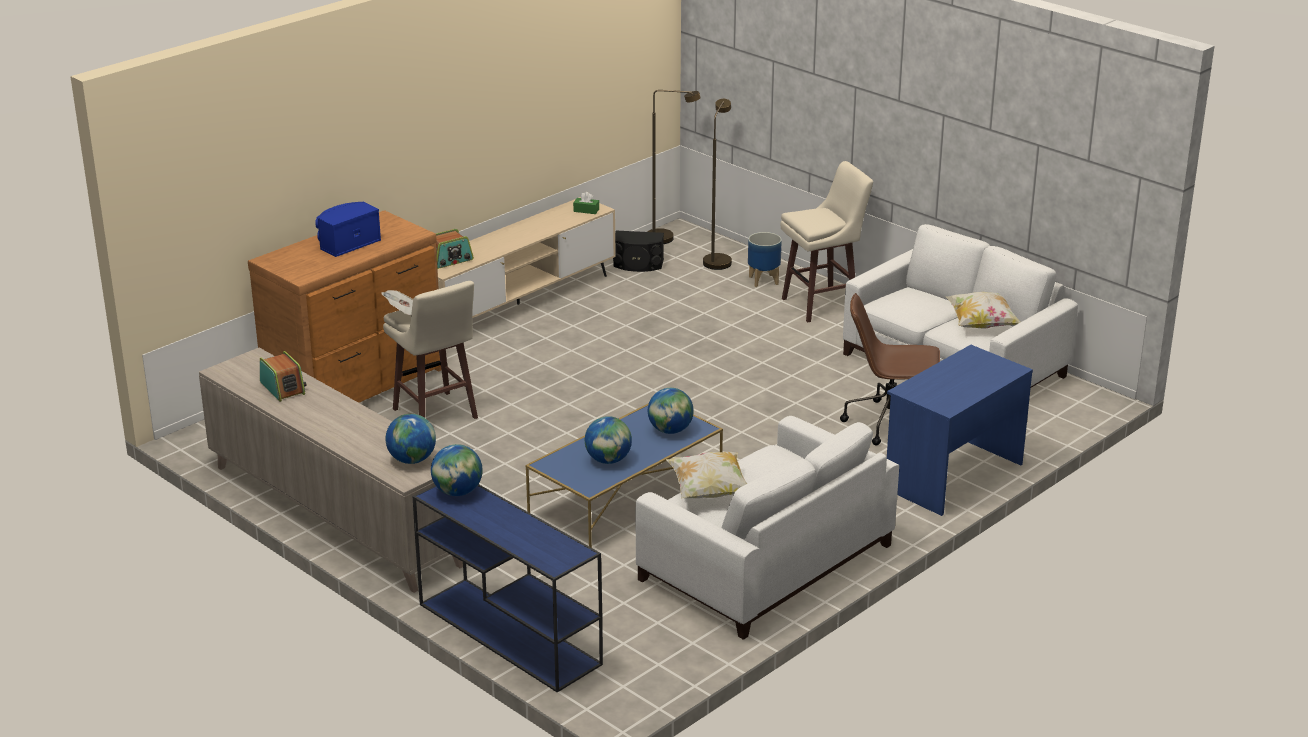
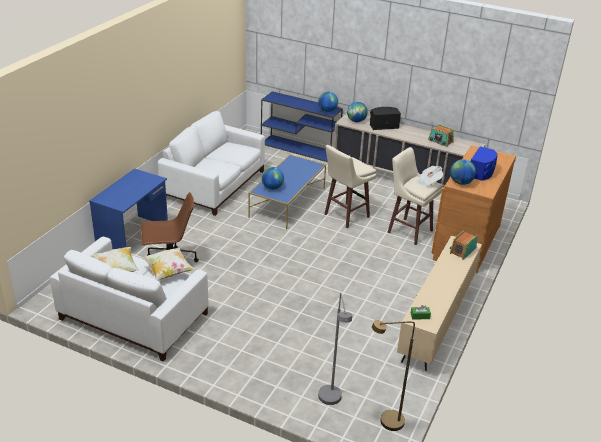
camera: 160 degrees right, 5 degrees up
(608, 460) = (292, 170): globe -> globe (461, 183)
(638, 264) = (387, 381): black speaker -> black speaker (383, 125)
(709, 491) = (239, 154): pillow -> pillow (168, 271)
(717, 260) = (331, 401): brown floor lamp -> grey floor lamp
(764, 280) = (285, 381): planter -> none
(822, 305) = (233, 360): beige stool -> beige stool (345, 216)

